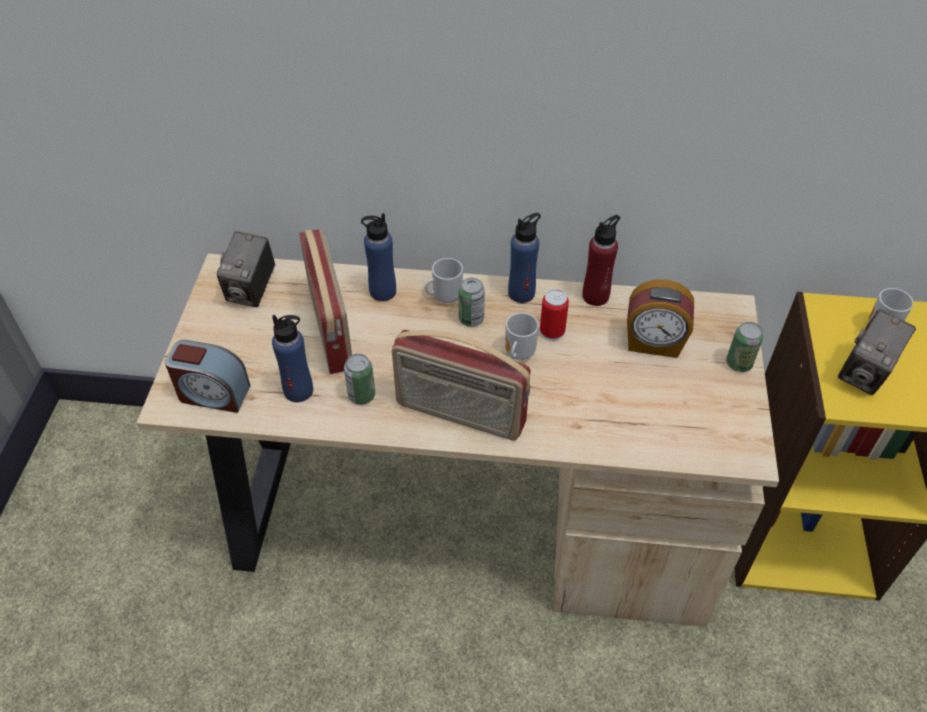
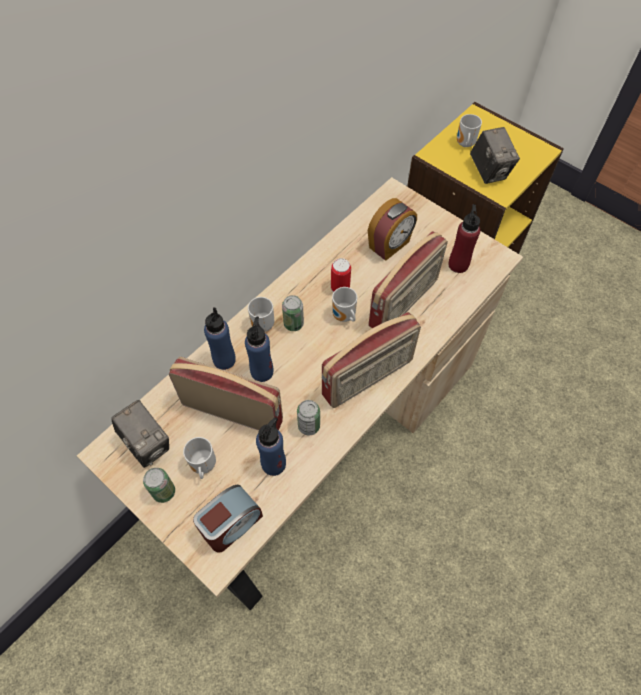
camera: 55 degrees left, 10 degrees up
(257, 340) = (202, 466): none -> mug
(521, 293) = (294, 283): blue bottle -> blue bottle (262, 371)
(587, 397) = (404, 303): none -> radio
(595, 296) = (330, 248): red bottle -> red bottle (458, 264)
(739, 363) = (434, 218): can -> can (164, 492)

